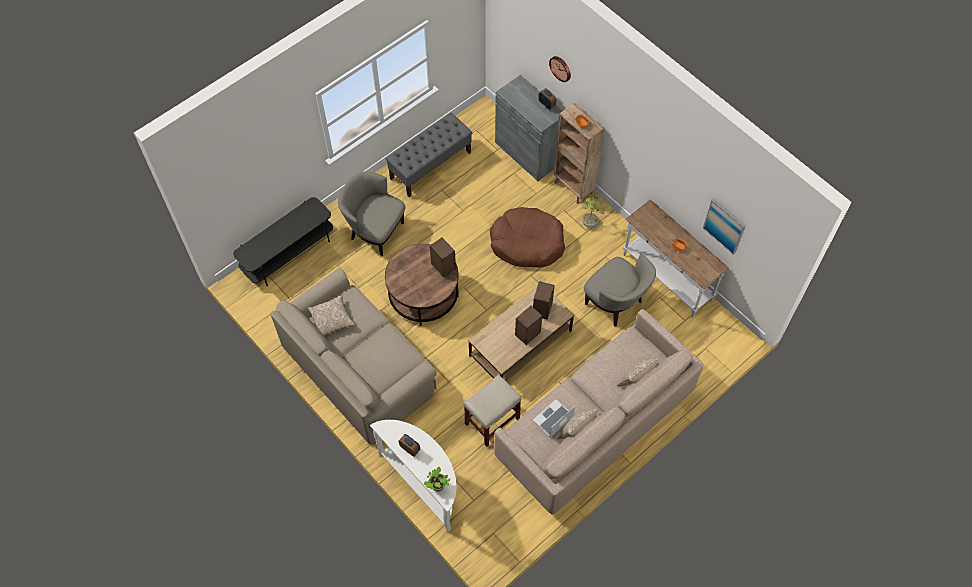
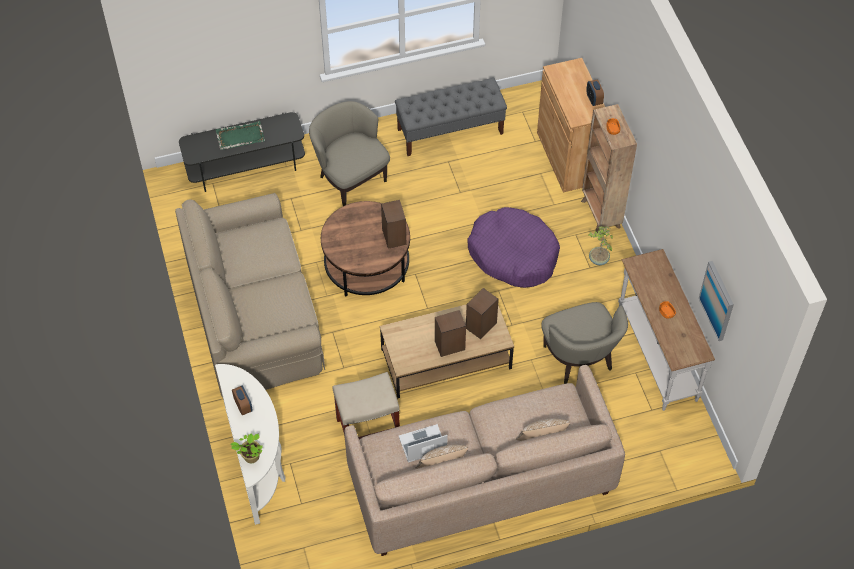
camera: 25 degrees right, 5 degrees down
(281, 233) = (240, 136): none -> green tray
(331, 320) = (240, 244): pillow -> none
(527, 243) = (513, 254): brown dog bed -> purple dog bed
(528, 153) = (568, 157): grey cabinet -> brown cabinet
(561, 68) = (613, 57): wall clock -> none

